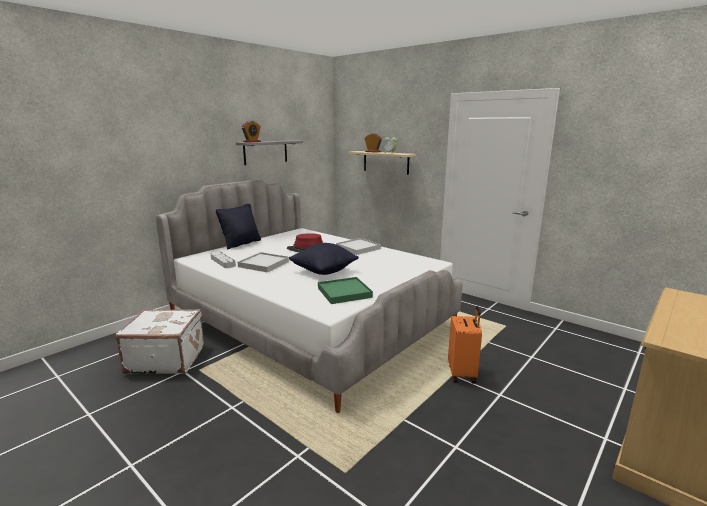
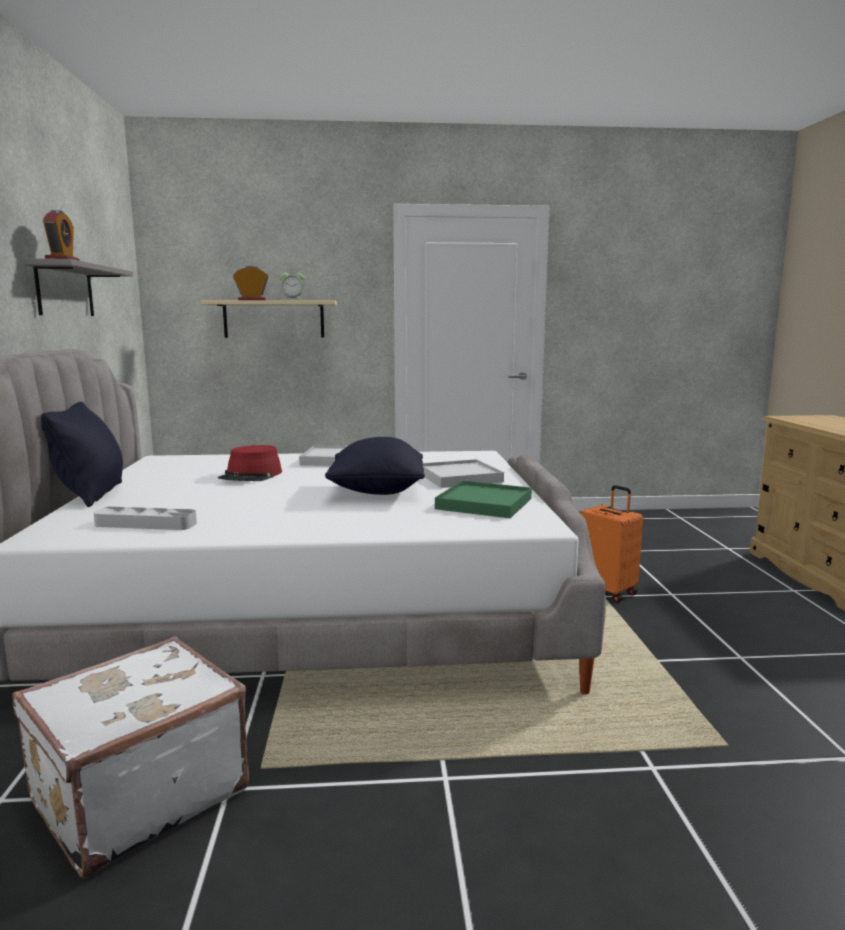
camera: 45 degrees left, 5 degrees down
(263, 264) = (245, 507): white tray -> white tray (459, 477)

